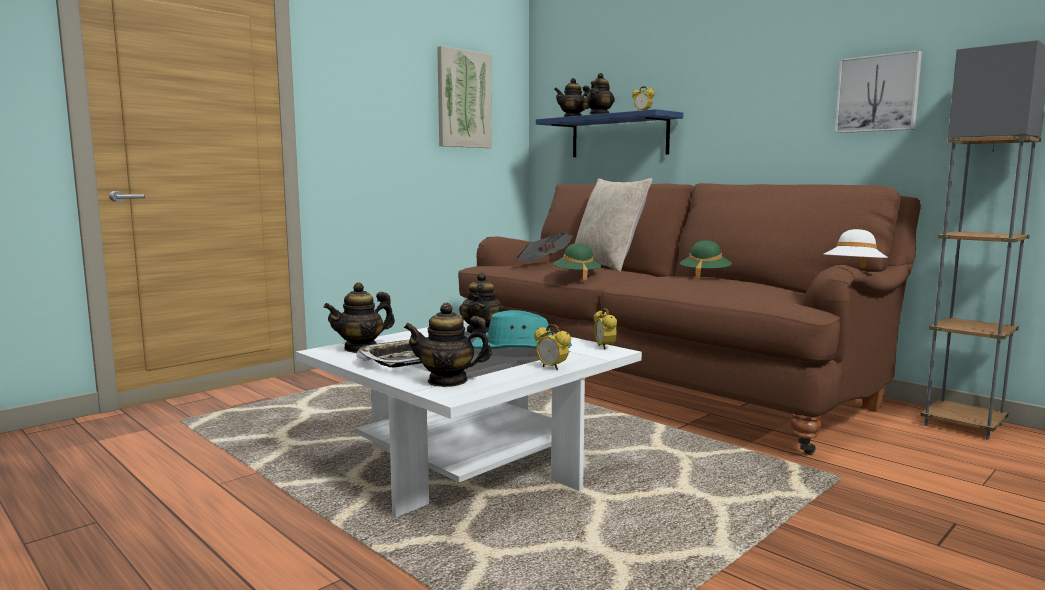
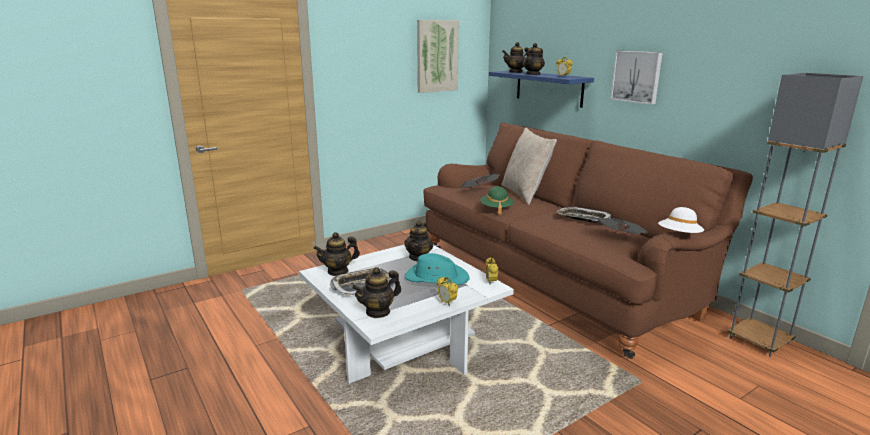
camera: 10 degrees right, 10 degrees up
(448, 381) = (378, 312): teapot -> teapot turned 45 degrees counterclockwise
(704, 276) = (583, 218): green hat -> tray
(770, 288) = (621, 239): none -> newspaper
(878, 93) = (733, 87): picture -> picture (637, 76)

